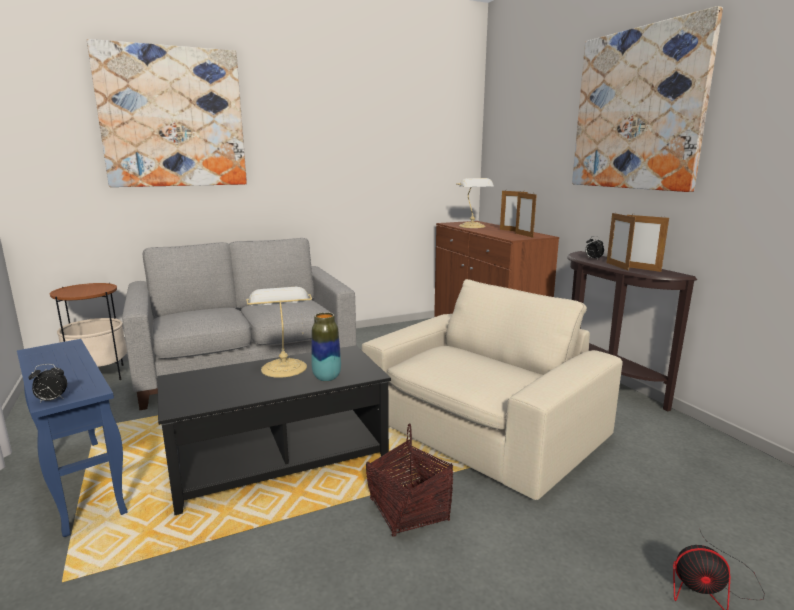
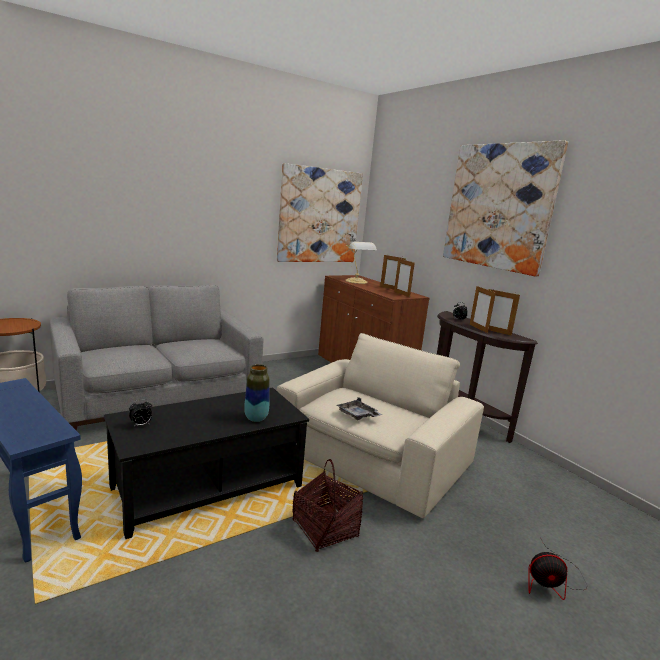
camera: 10 degrees left, 0 degrees up
(51, 400) = (25, 442): alarm clock -> alarm clock (141, 425)
(173, 118) = (102, 171): picture -> picture (319, 216)
(283, 367) = (216, 407): table lamp -> none
(454, 374) = (357, 415): none -> grey tray

